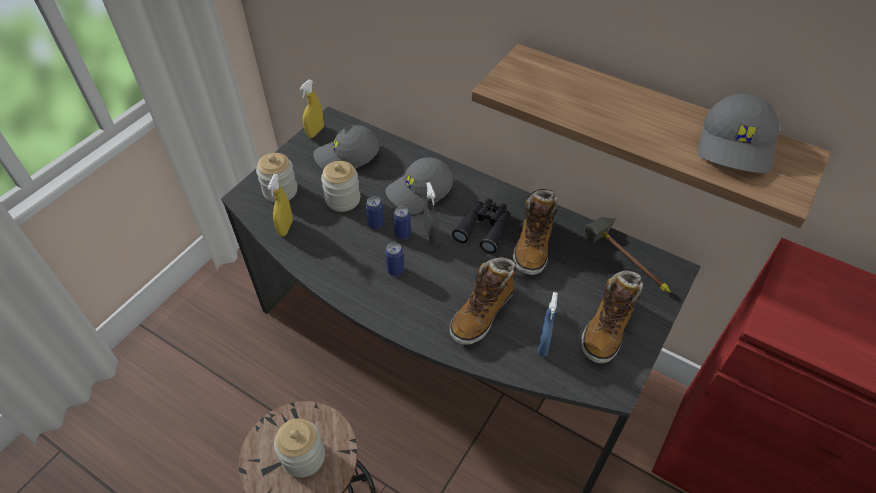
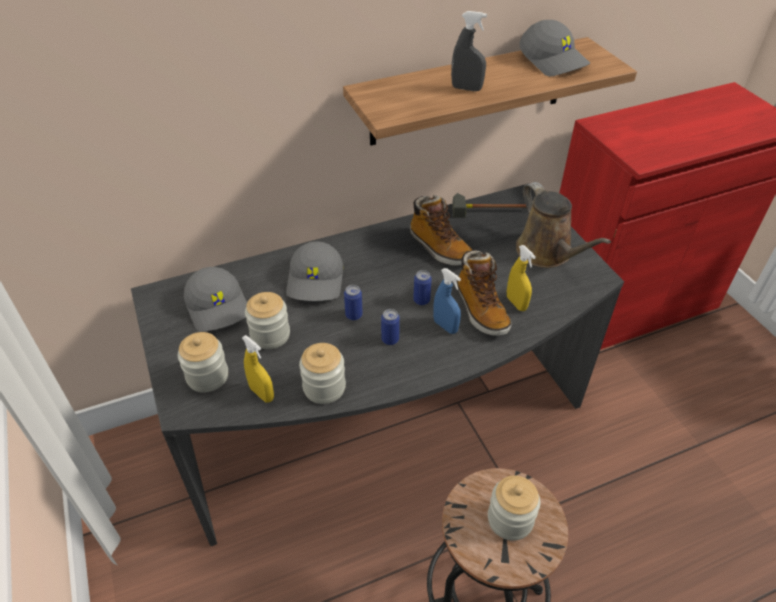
camera: 55 degrees left, 5 degrees down
(315, 132) = (156, 313): yellow spray bottle -> yellow spray bottle (516, 303)
(316, 258) = (324, 387): none -> jar
(347, 157) = (219, 306): grey cap -> grey cap turned 45 degrees counterclockwise
(376, 224) = (324, 327): can -> can (421, 300)
(431, 236) = (373, 299): grey spray bottle -> grey spray bottle (466, 88)
(484, 228) = (396, 264): black binoculars -> none
(543, 345) = (536, 292): blue spray bottle -> blue spray bottle (445, 326)
(607, 328) = (547, 253): boot -> brown watering can

